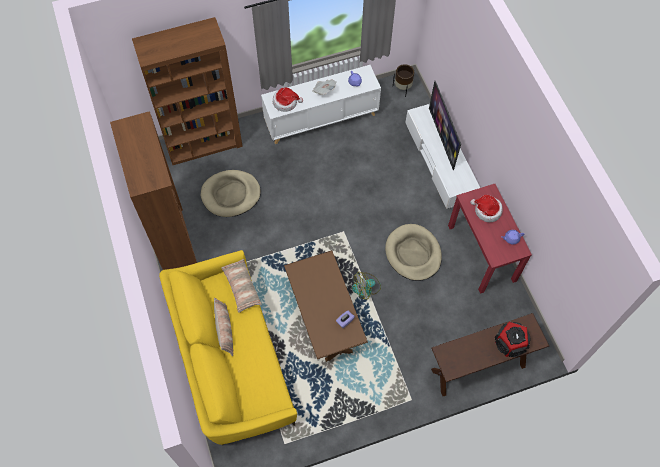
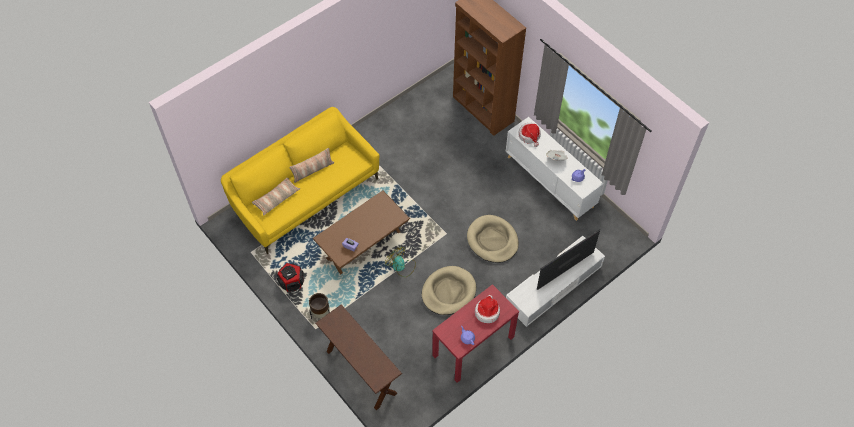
camera: 70 degrees right, 5 degrees down
(174, 241) = (386, 123): brown bookcase -> none
(231, 195) = (444, 144): beige dog bed -> beige dog bed (492, 240)
(241, 287) = (351, 168): pillow -> pillow (276, 198)
(402, 88) = (617, 233): brown planter -> brown planter (320, 314)
(510, 343) = (366, 361): speaker -> speaker (292, 282)

